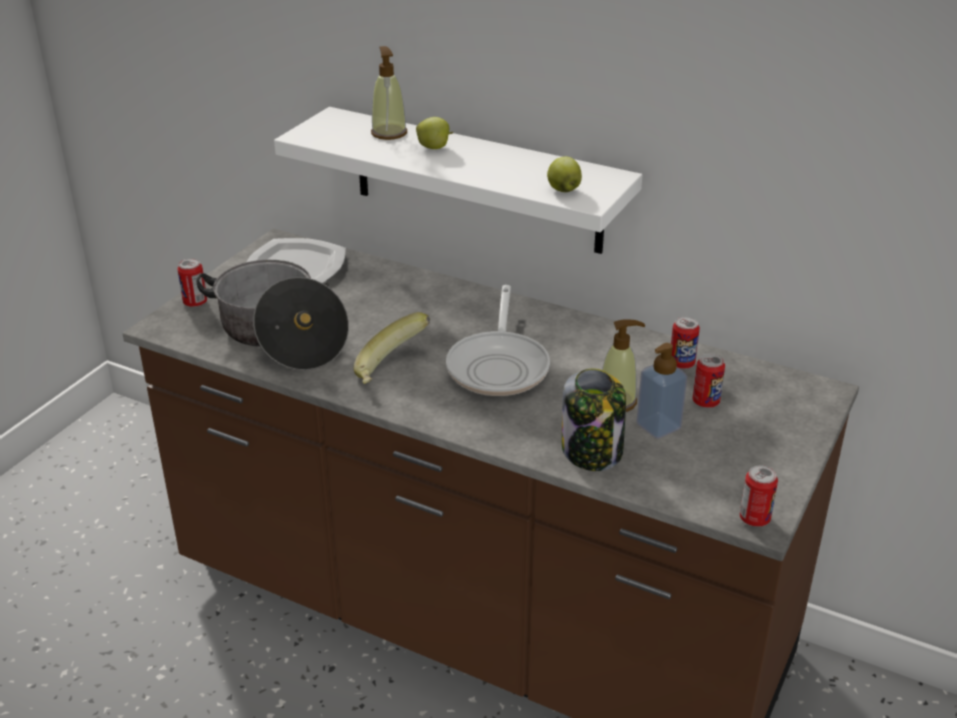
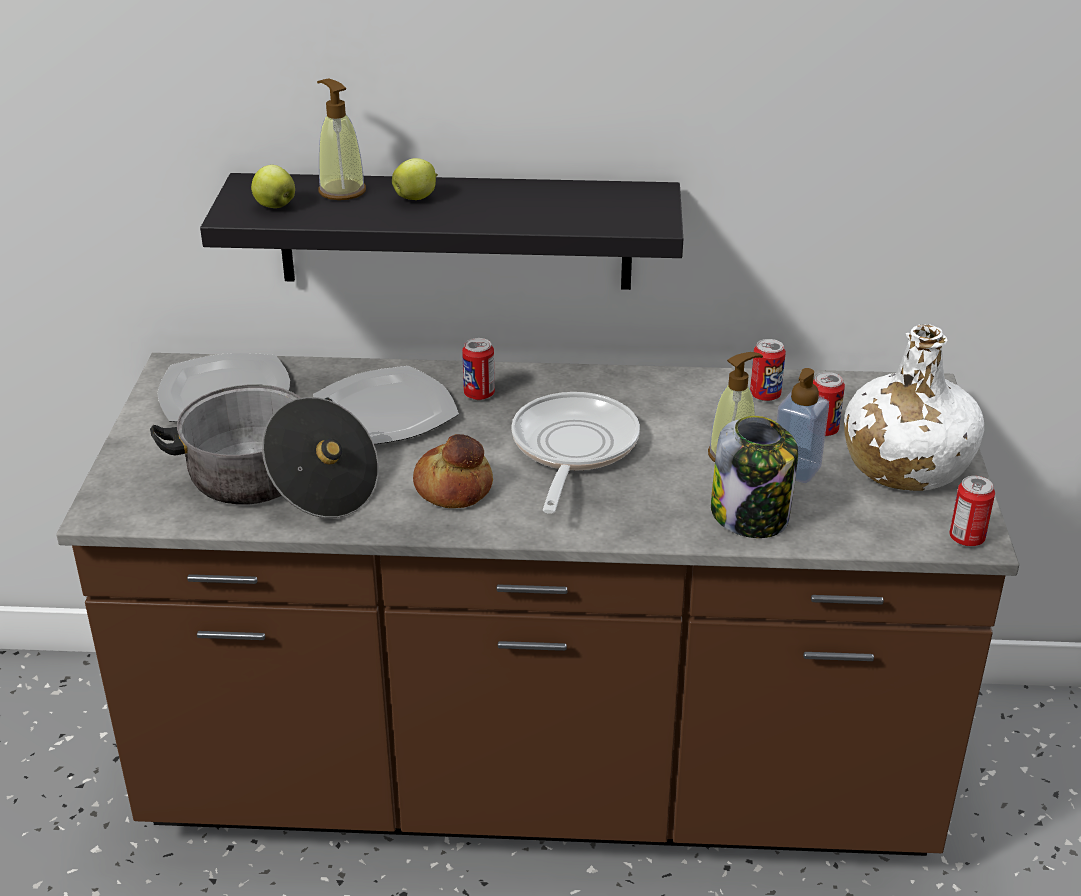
camera: 25 degrees left, 0 degrees up
(195, 302) = (127, 470): can -> can (479, 394)
(390, 306) = (385, 412): none -> plate
(392, 370) = (452, 487): banana -> bread
(476, 180) = (455, 231): white shelf -> black shelf
(499, 366) = (572, 449): frying pan -> frying pan turned 150 degrees counterclockwise
(563, 190) = (614, 217): apple -> apple (274, 206)
(751, 447) = (904, 466): none -> white bottle

